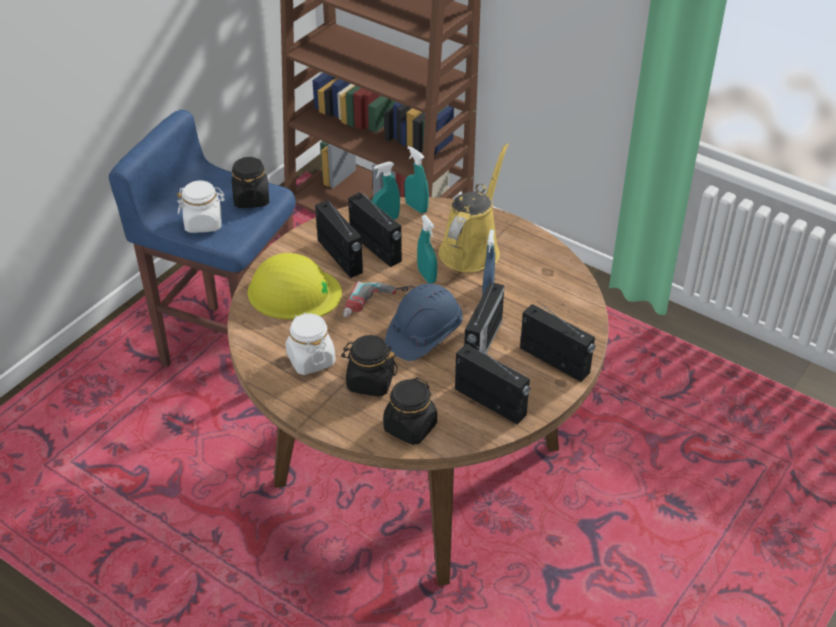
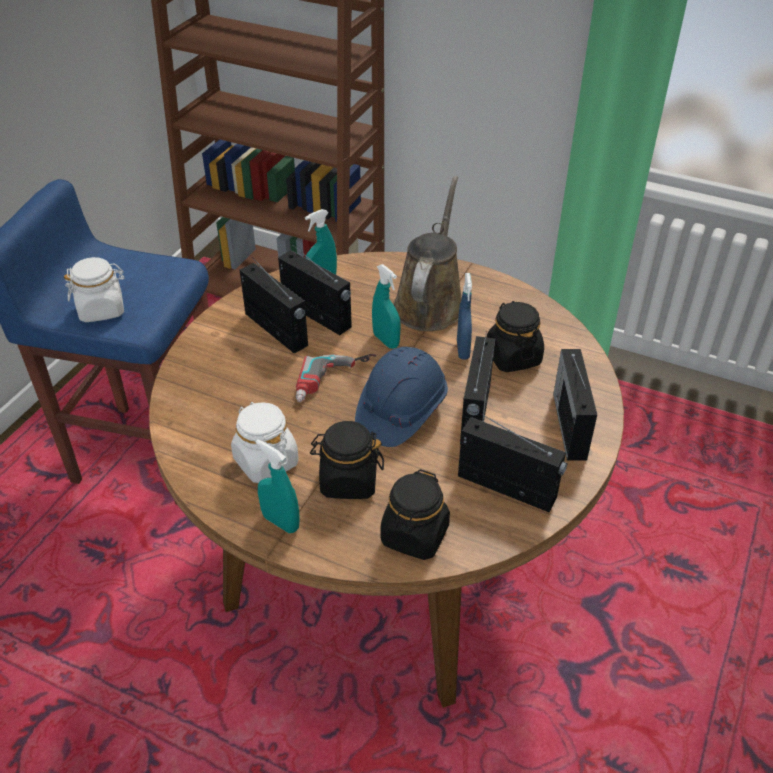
camera: 10 degrees left, 0 degrees up
(251, 198) = (156, 276): black jar -> black jar (512, 357)
(293, 292) = (227, 379): yellow hard hat -> none
(416, 207) = (353, 265): turquoise spray bottle -> turquoise spray bottle (280, 522)
(472, 248) = (430, 303): yellow watering can -> brown watering can
(555, 361) = (569, 424): radio -> radio turned 120 degrees counterclockwise

